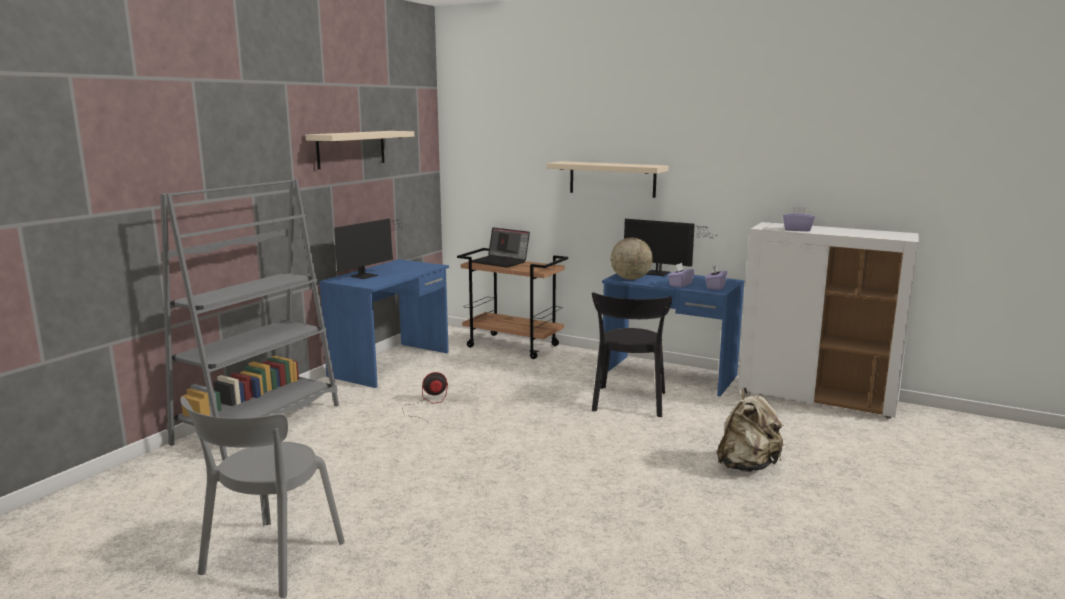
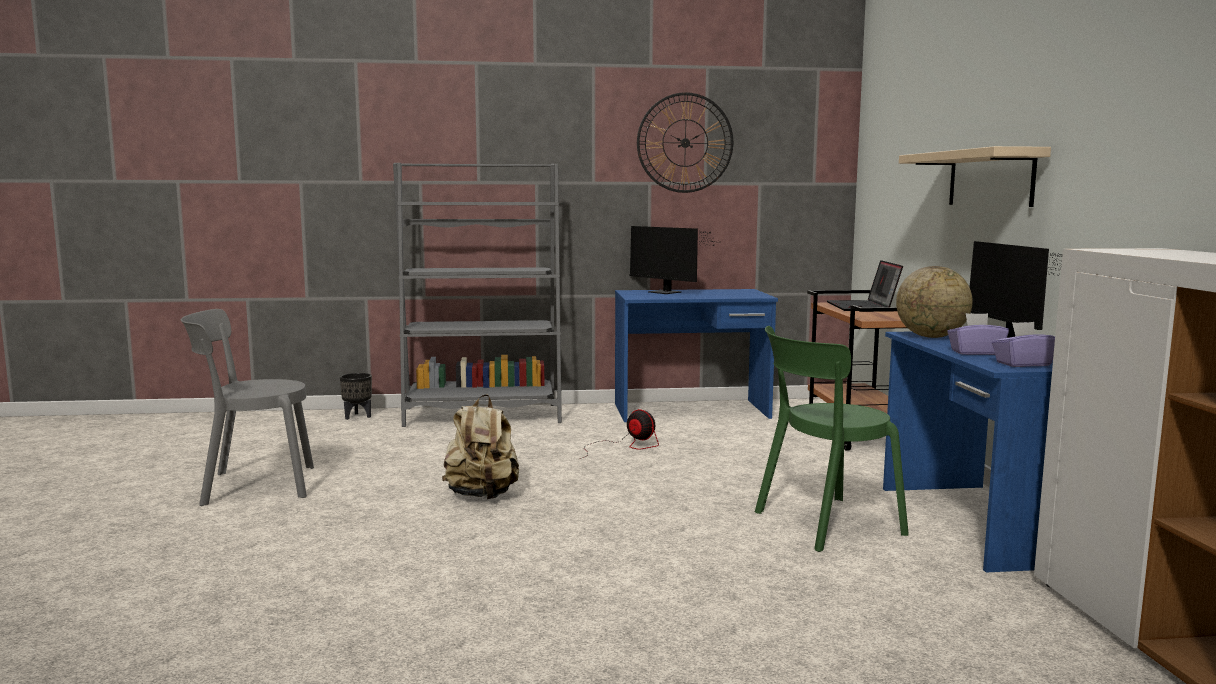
camera: 55 degrees right, 5 degrees down
(145, 471) = (357, 416): none -> black planter
(351, 149) = (685, 143): beige shelf -> wall clock
(367, 275) = (667, 292): monitor -> monitor turned 45 degrees clockwise
(629, 403) = (822, 524): black chair -> green chair
(747, 466) = (758, 643): beige backpack -> beige backpack (482, 496)
(797, 230) = (1150, 253): purple tissue box -> none

